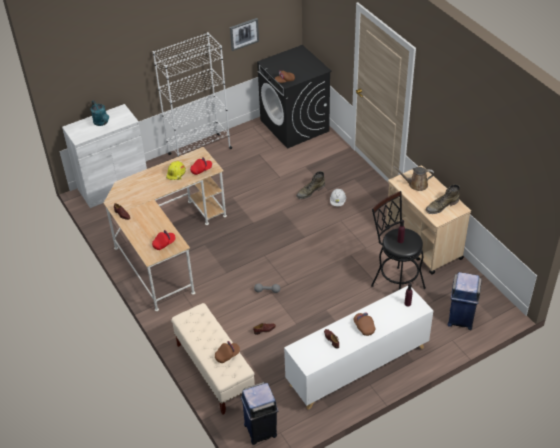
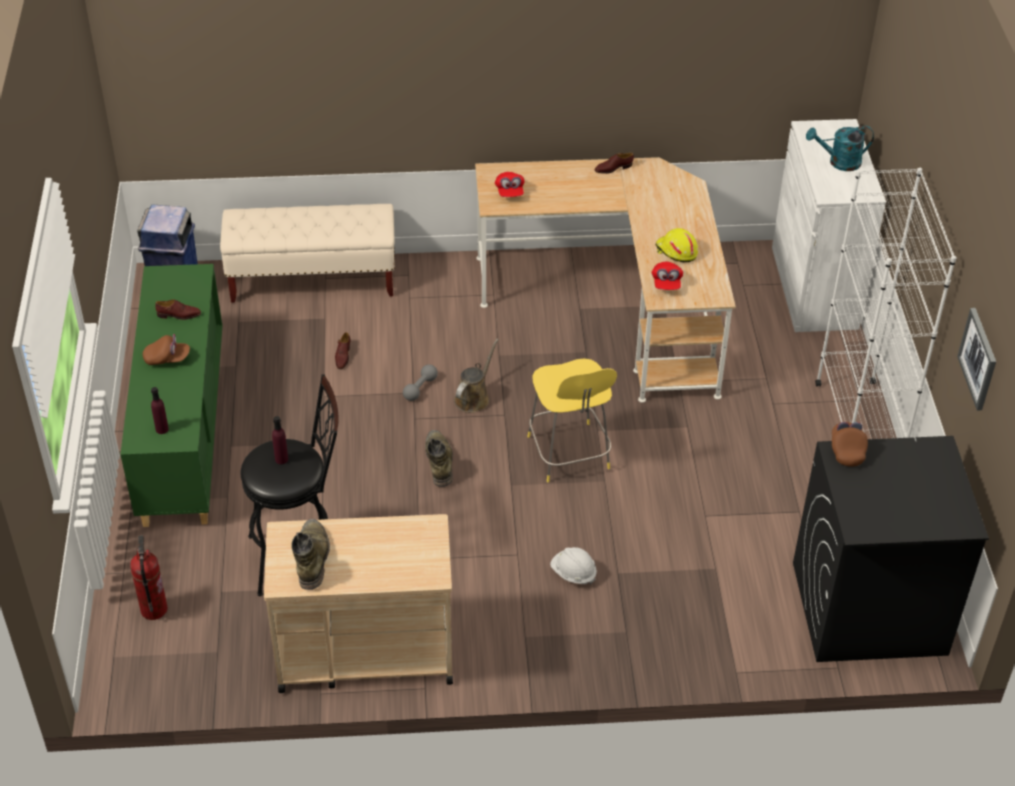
camera: 115 degrees right, 0 degrees up
(227, 355) = (271, 230): brown cap -> none
(274, 226) = (569, 455): none -> yellow stool
(310, 191) = (631, 544): green boot -> green boot (439, 461)
(357, 366) = (183, 430): white cabinet -> green cabinet
(416, 185) = (400, 549): brown watering can -> brown watering can (473, 398)
(461, 318) = (153, 609): blue trash can -> fire extinguisher

